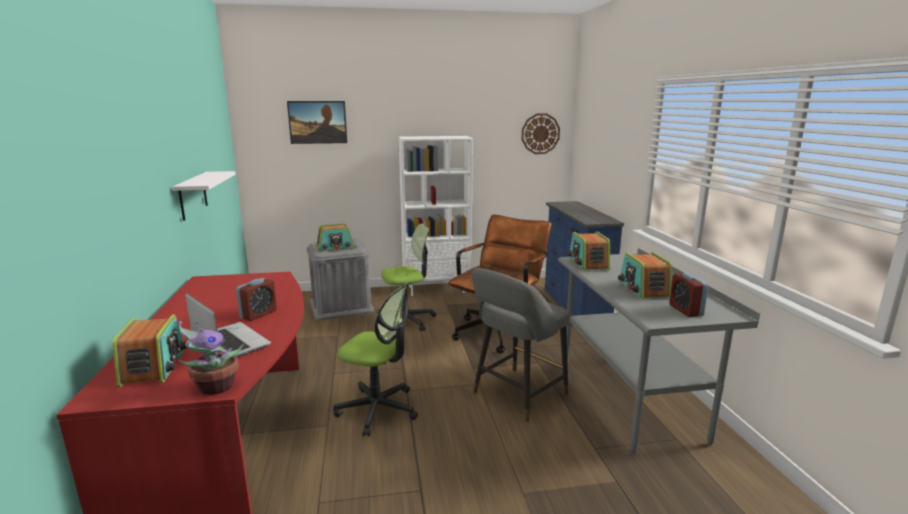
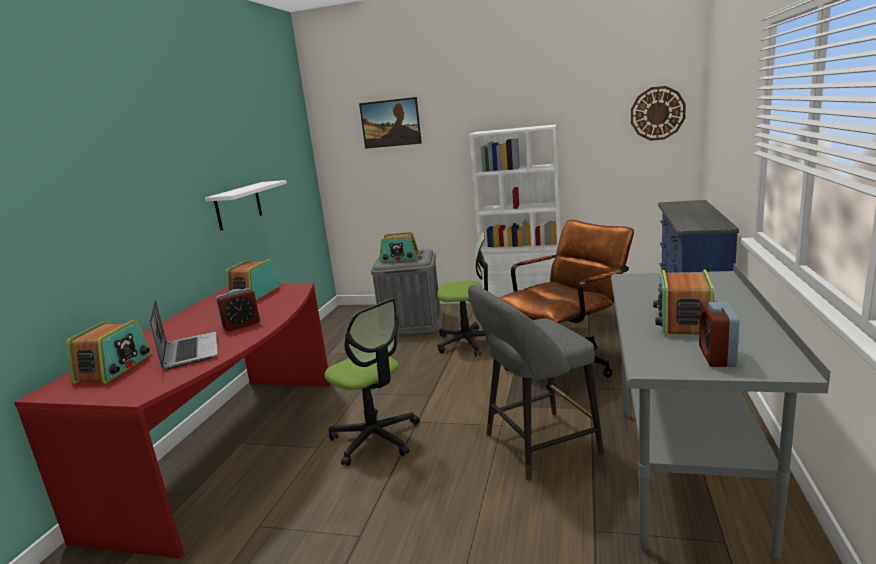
camera: 25 degrees right, 0 degrees up
(214, 387) = (134, 393): potted plant -> none
(588, 263) = (641, 283): radio -> radio (254, 293)

